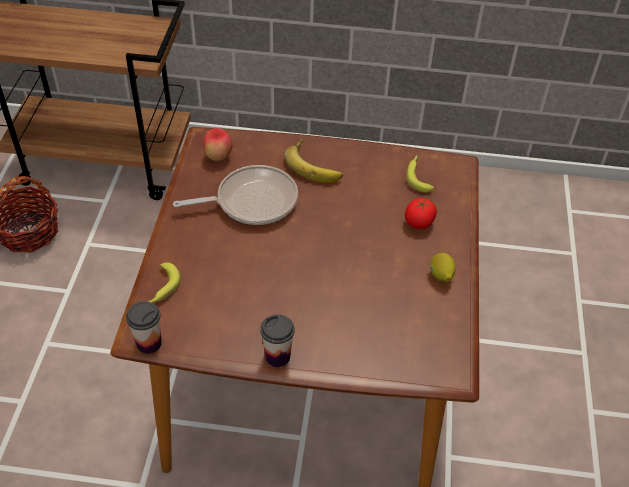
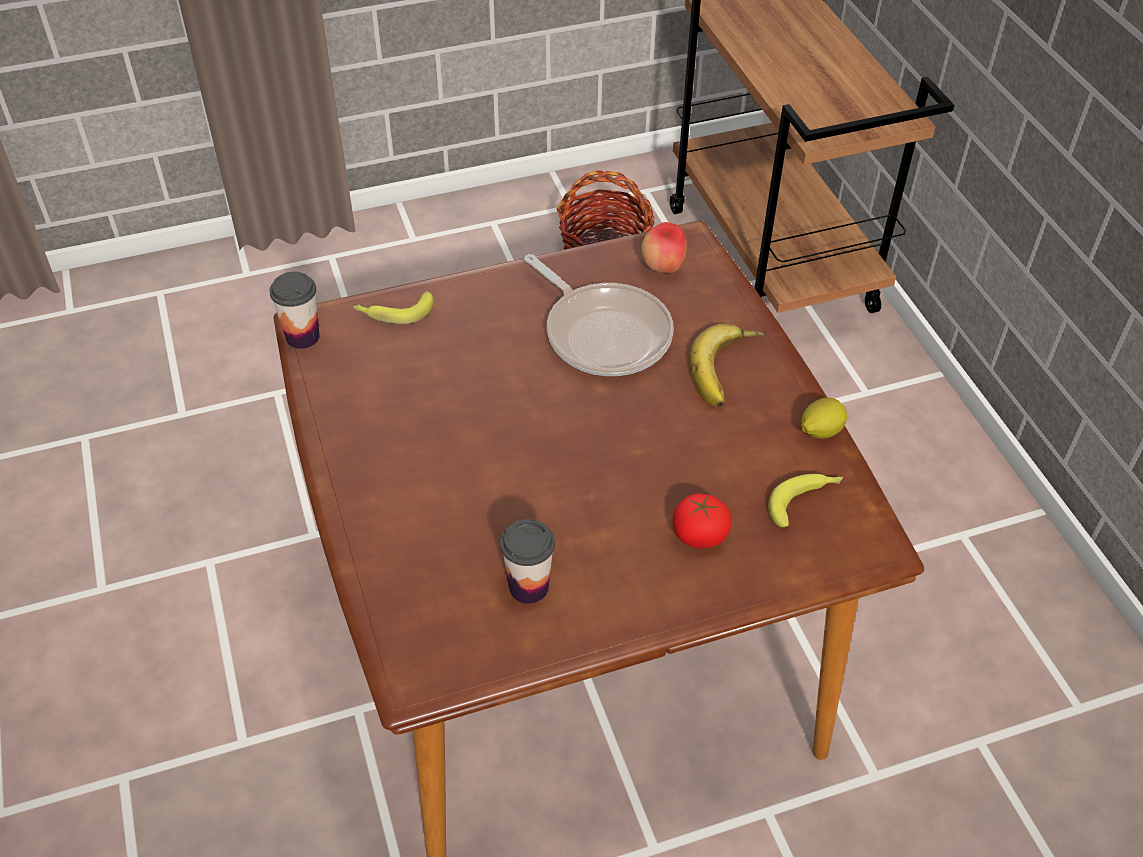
camera: 65 degrees right, 0 degrees up
(277, 356) = (344, 464): cup -> cup (528, 587)
(441, 275) = (604, 600): lemon -> lemon (820, 431)

